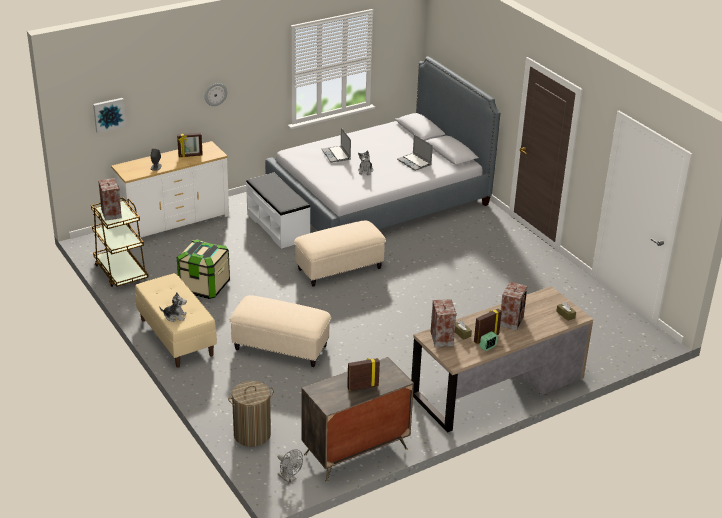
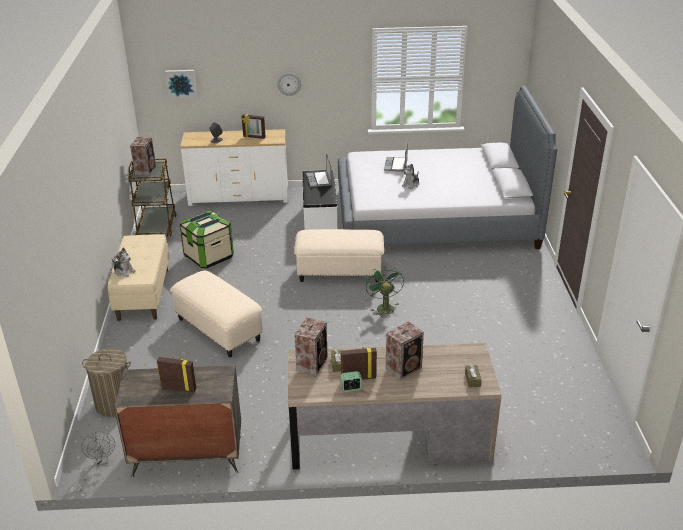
camera: 30 degrees right, 0 degrees up
(404, 288) = (383, 307): none -> green fan
(415, 162) = (466, 187): laptop -> laptop (319, 180)

